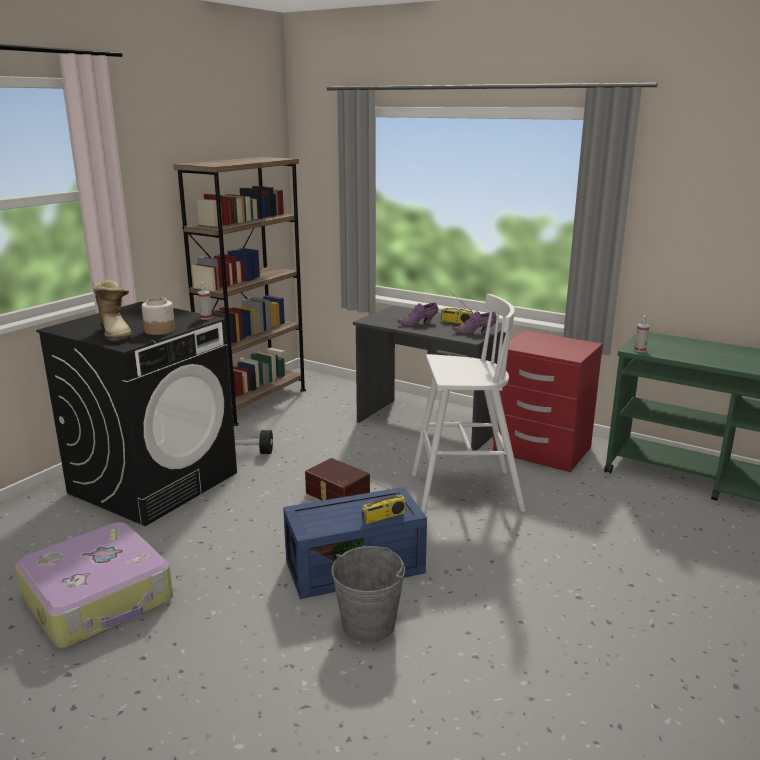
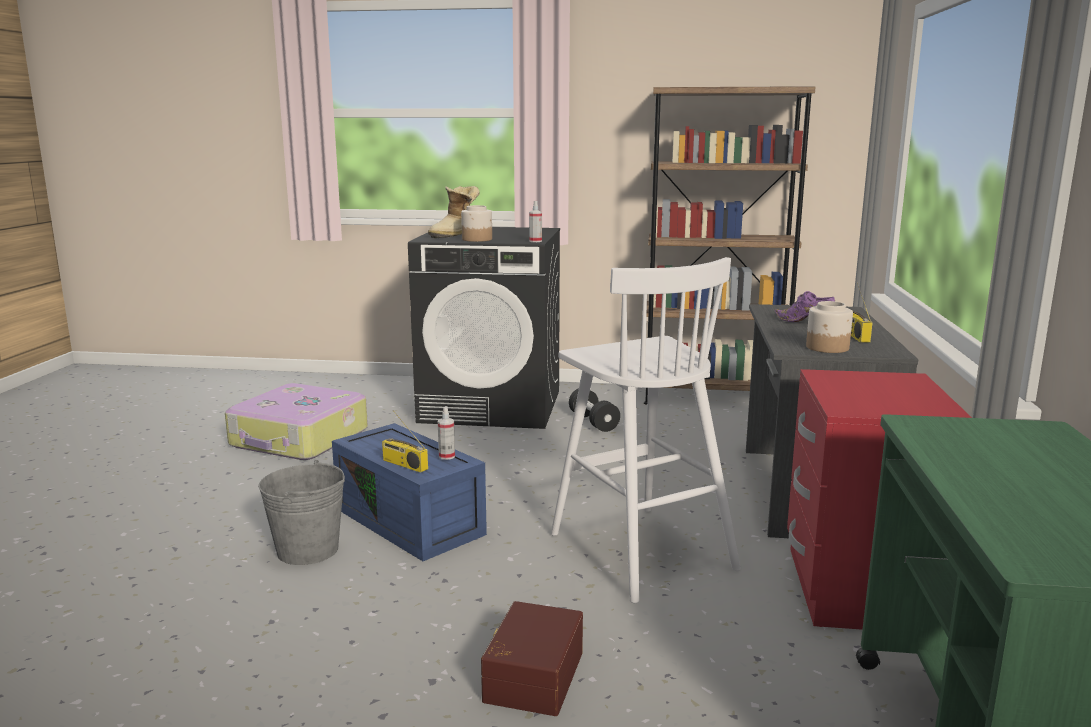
camera: 65 degrees right, 5 degrees down
(336, 495) = (550, 480): brown storage box -> brown storage box (531, 676)
(476, 332) = (827, 348): purple shoe -> jar
(640, 350) = (919, 427): spray bottle -> spray bottle (447, 456)

